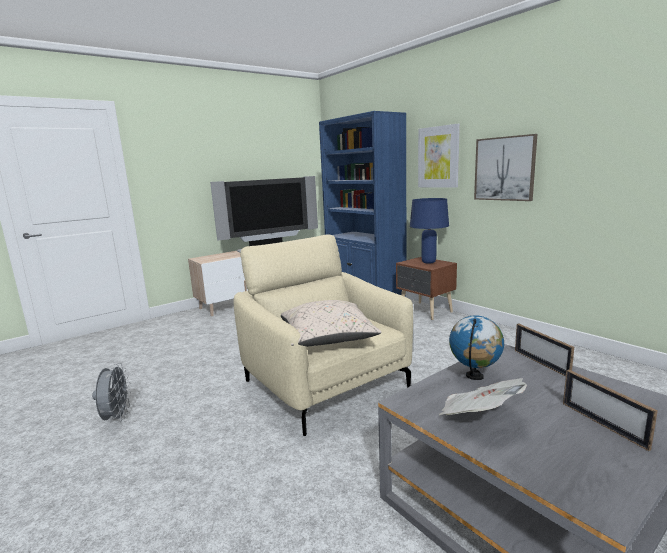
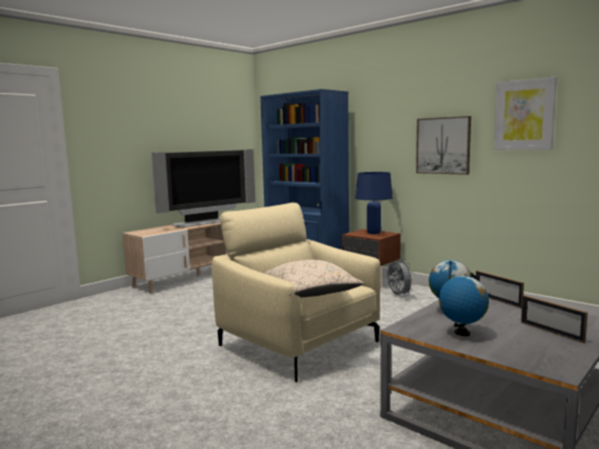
camera: 10 degrees left, 5 degrees down
(116, 418) = (100, 382): grey fan -> grey fan (398, 295)
(438, 157) = (380, 133): picture -> picture (524, 115)
(478, 416) = (462, 333): newspaper -> globe

